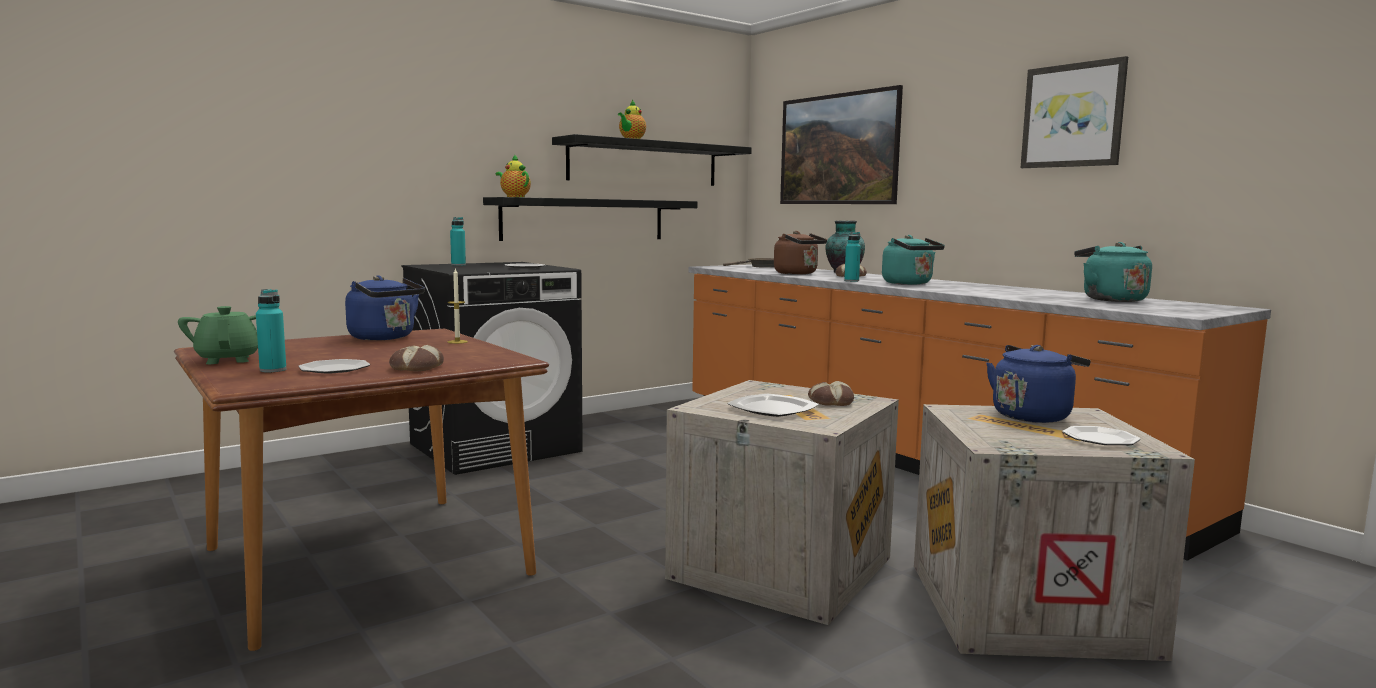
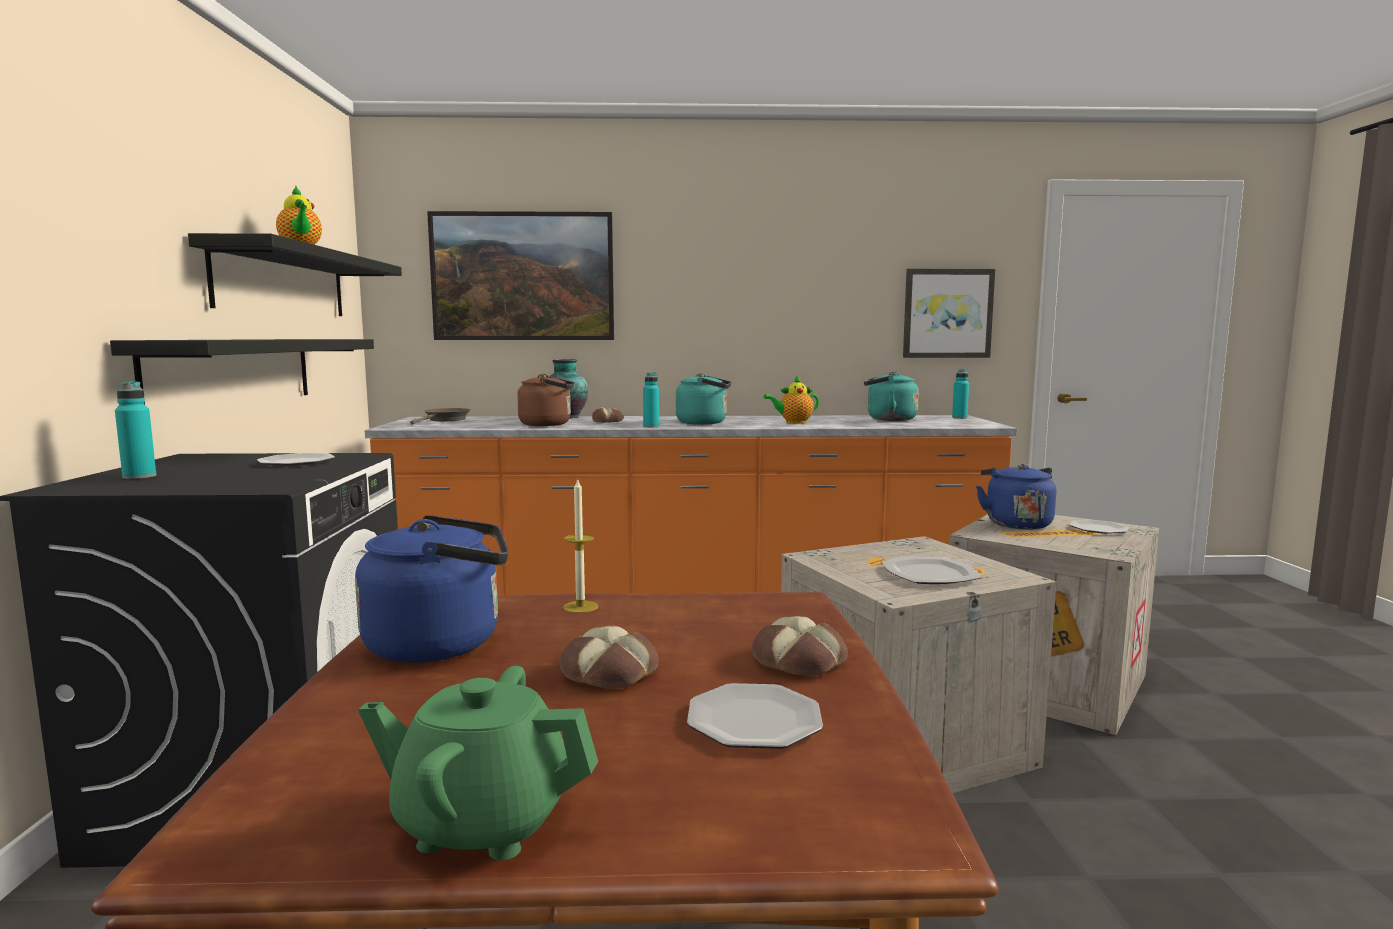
camera: 55 degrees left, 0 degrees up
(273, 370) = (702, 780): turquoise bottle -> turquoise bottle (959, 418)
(514, 197) = (187, 339): teapot -> teapot (793, 422)
(830, 401) = (916, 553): bread -> bread (607, 673)
(1073, 115) = (804, 261): picture -> picture (947, 313)

